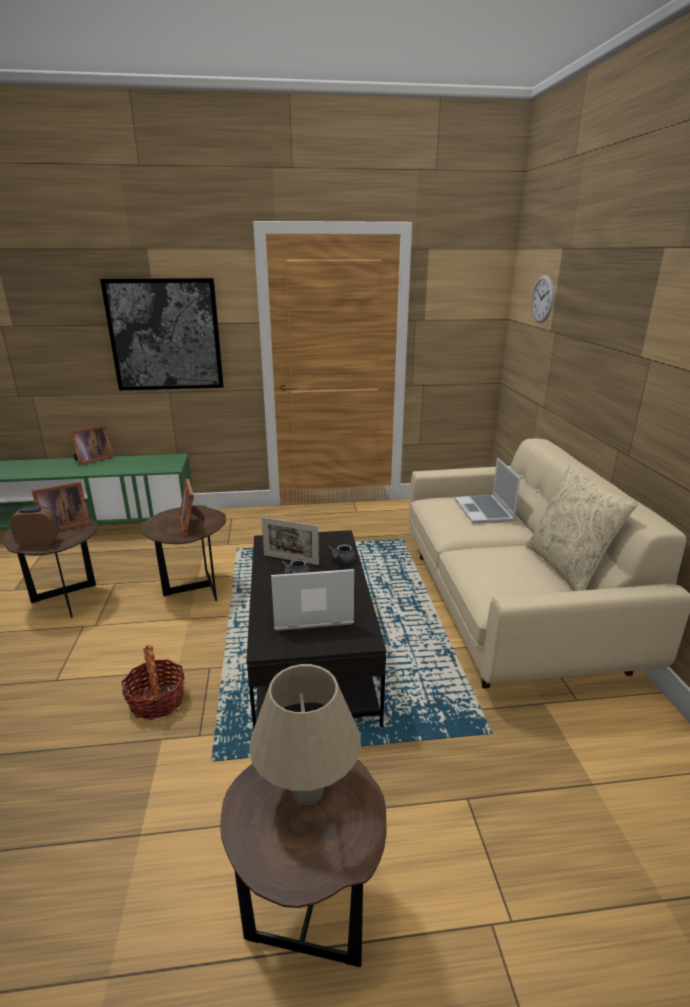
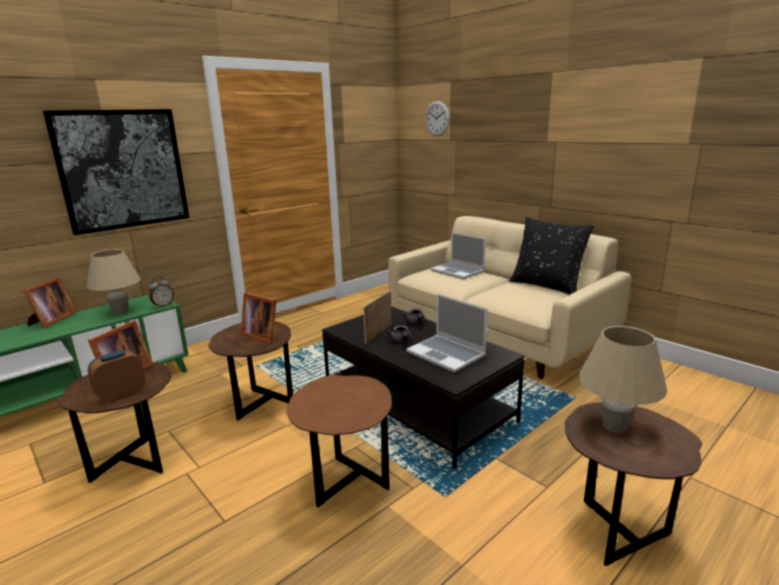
camera: 35 degrees left, 5 degrees down
(138, 465) = (120, 311): none -> beige table lamp
(157, 701) = (346, 486): basket -> brown side table
(170, 468) = (163, 305): none -> alarm clock
(291, 559) = (378, 333): picture frame -> picture frame turned 135 degrees clockwise
(311, 612) = (447, 354): laptop -> laptop turned 90 degrees counterclockwise
(567, 569) = (547, 286): beige pillow -> black pillow

